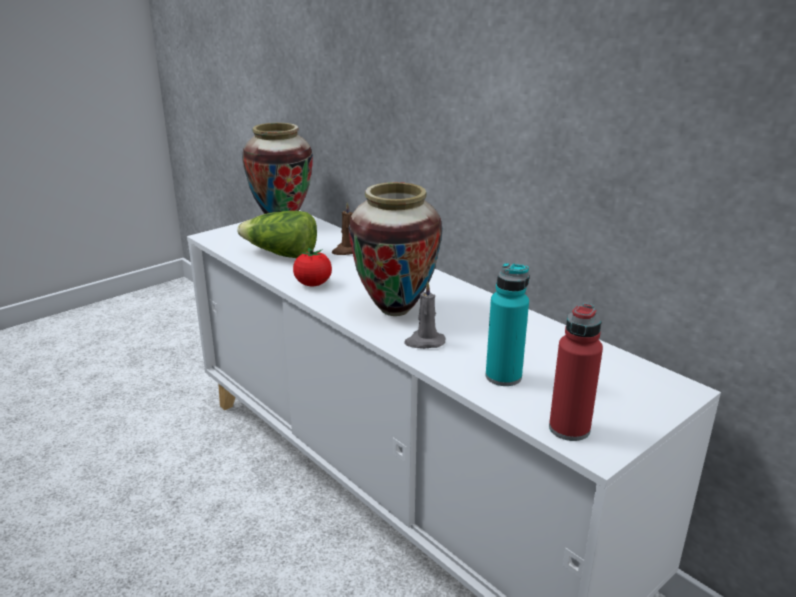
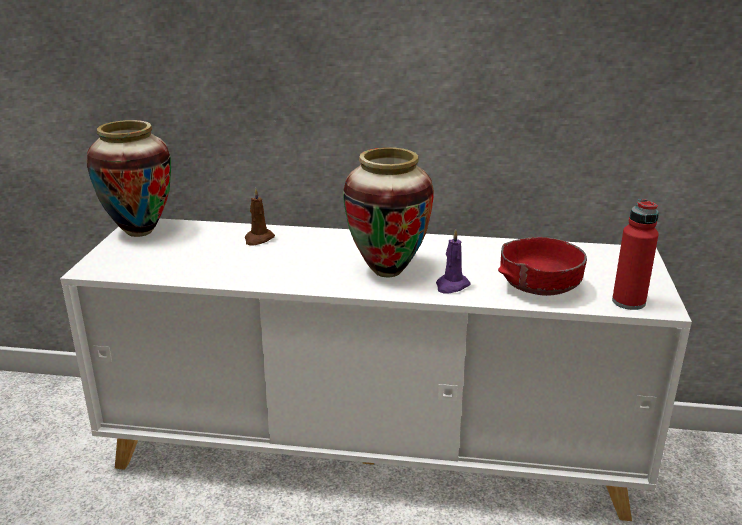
camera: 40 degrees left, 0 degrees up
(281, 255) = (203, 262): lettuce -> none
(313, 284) = (283, 276): tomato -> none
(424, 342) = (451, 286): grey candle -> purple candle
(503, 376) = (540, 287): turquoise bottle -> red bowl

